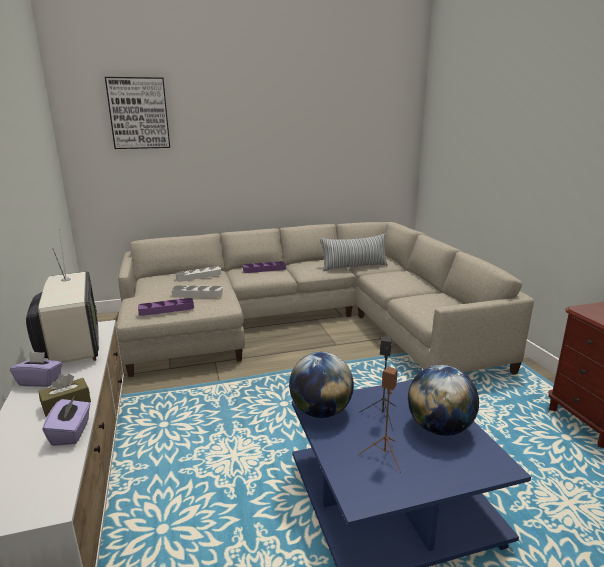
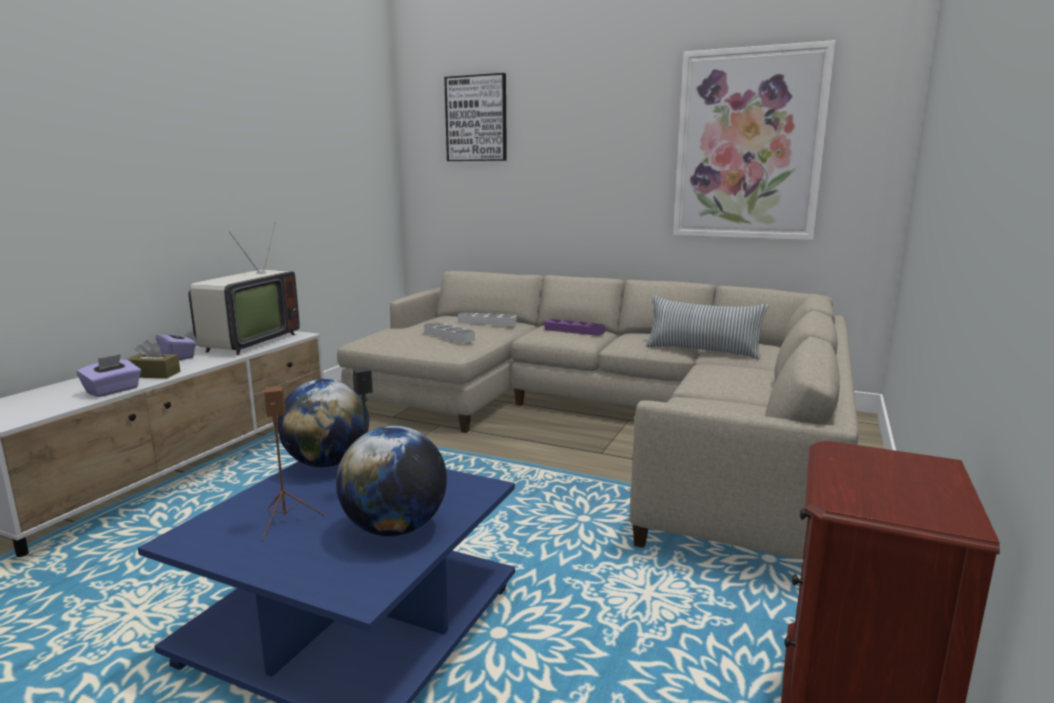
camera: 40 degrees right, 5 degrees down
(166, 309) = (395, 342): purple tray -> none
(341, 135) = (748, 145): none -> picture

